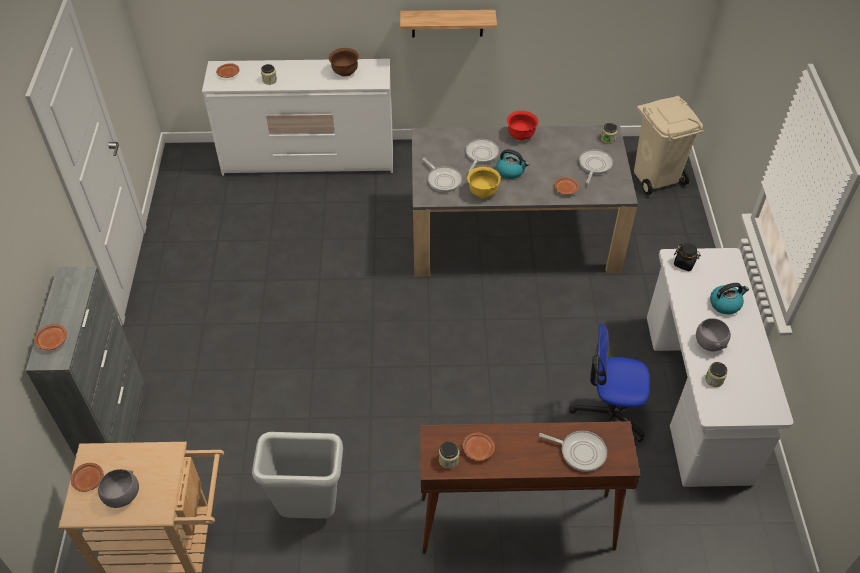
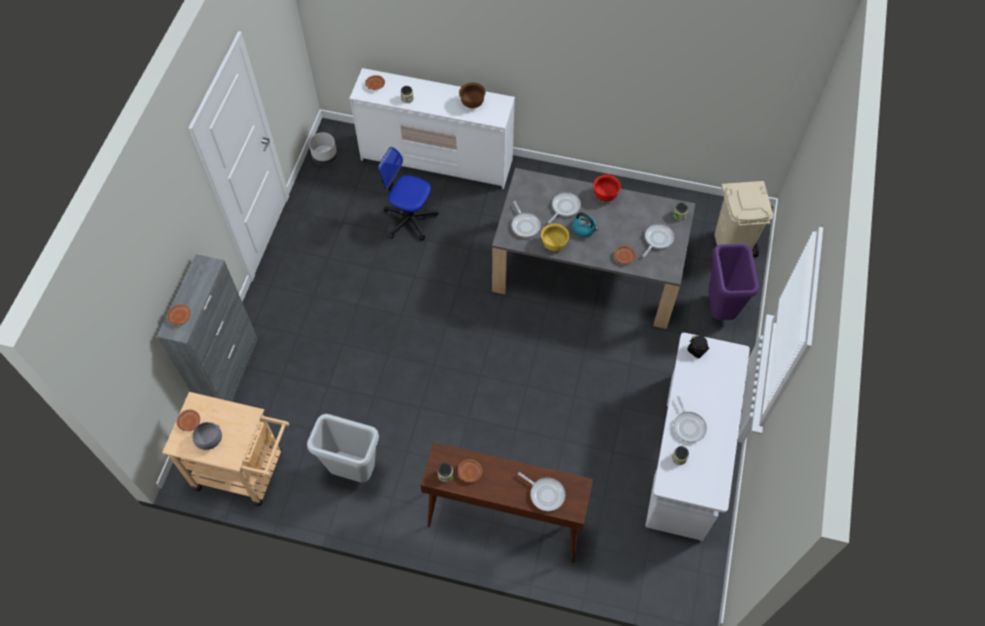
camera: 15 degrees right, 10 degrees up
(178, 180) = (324, 157): none -> grey planter
(447, 23) = (567, 79): shelf -> none
(609, 416) = (609, 453): office chair -> office chair (410, 219)
(670, 242) = (720, 310): none -> purple trash can
(709, 343) = (688, 426): grey bowl -> frying pan
(725, 304) = (716, 395): kettle -> none

